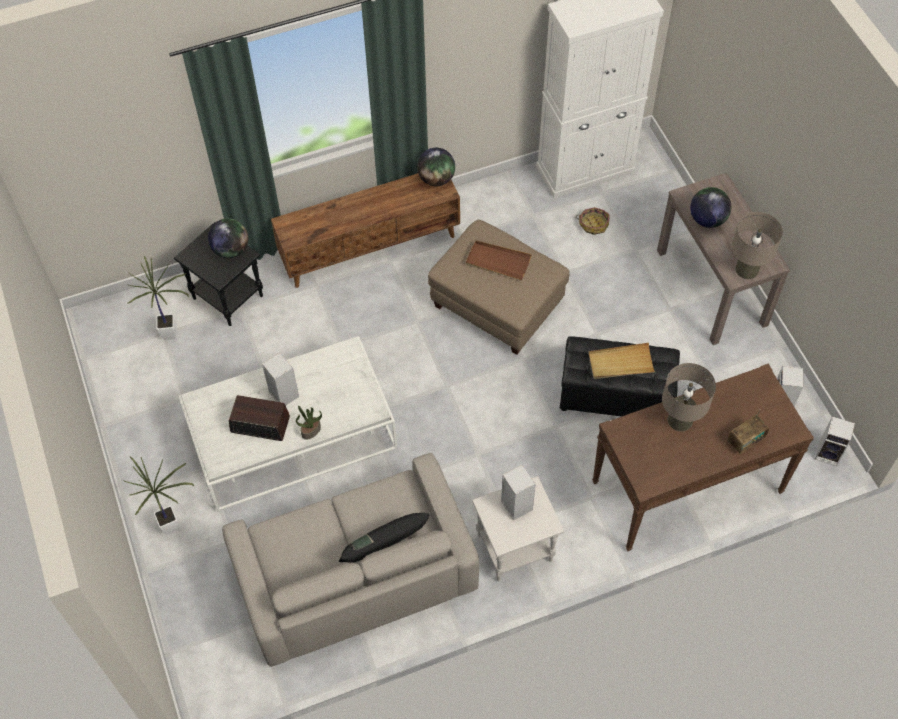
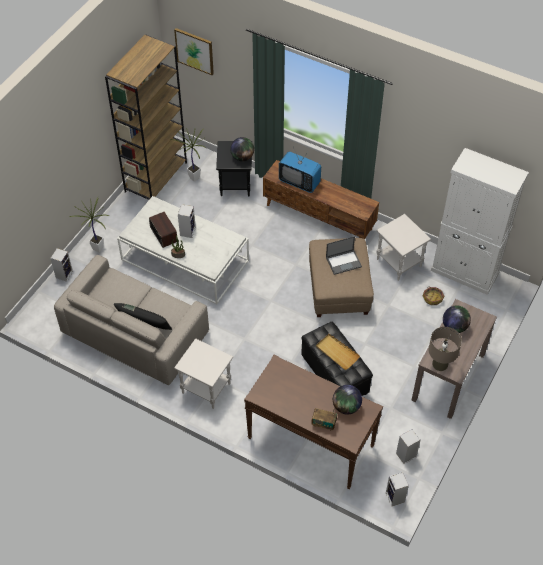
camera: 50 degrees right, 5 degrees down
(72, 153) = (194, 51): none -> picture
(119, 376) = (156, 176): none -> brown bookcase
(332, 220) = (299, 182): none -> television
(436, 179) = (367, 204): globe -> globe (346, 407)
(498, 262) = (344, 262): brown tray -> laptop
(515, 218) = (399, 263): none -> white side table
(515, 505) = (208, 357): speaker -> speaker (64, 274)
(680, 420) = (308, 387): beige table lamp -> none

